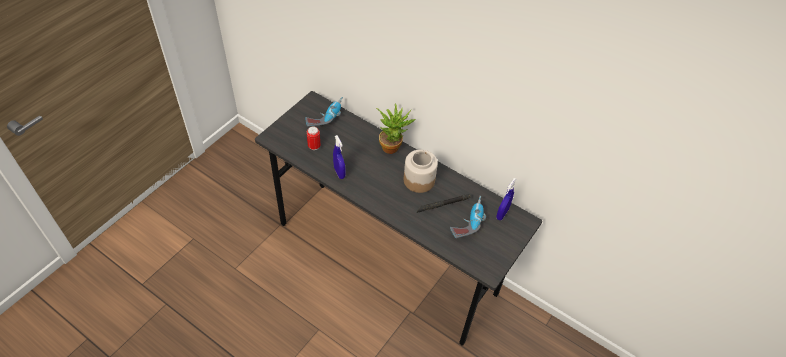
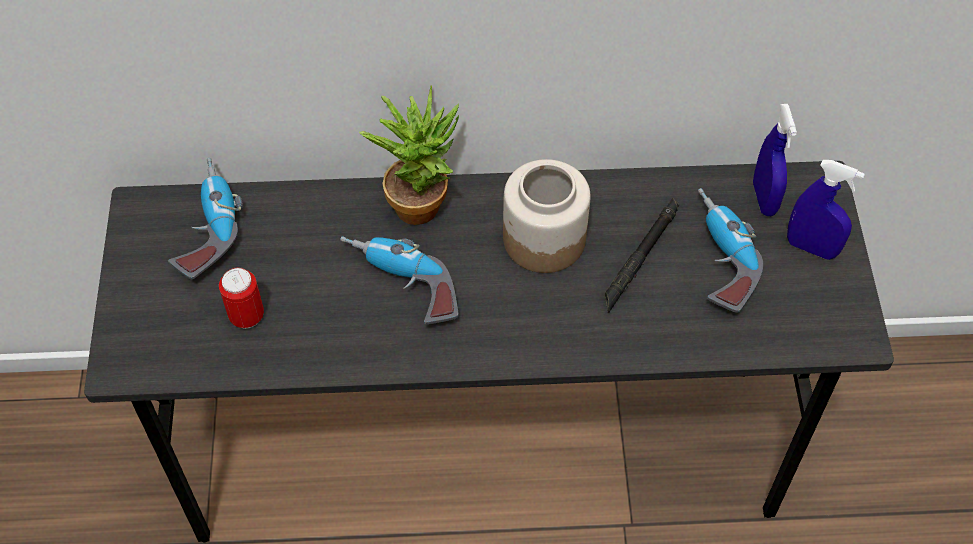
camera: 35 degrees left, 5 degrees up
(339, 172) = (362, 338): blue spray bottle -> blue spray bottle (811, 248)
(364, 165) = (400, 285): none -> power drill

